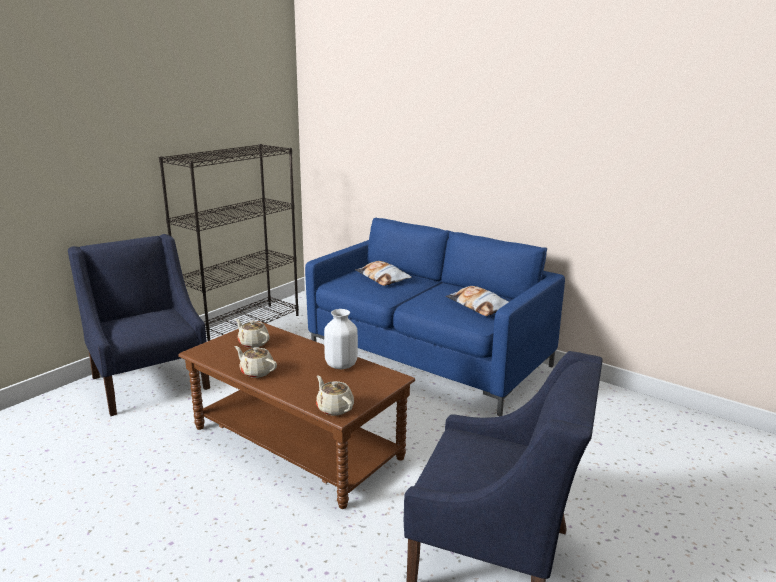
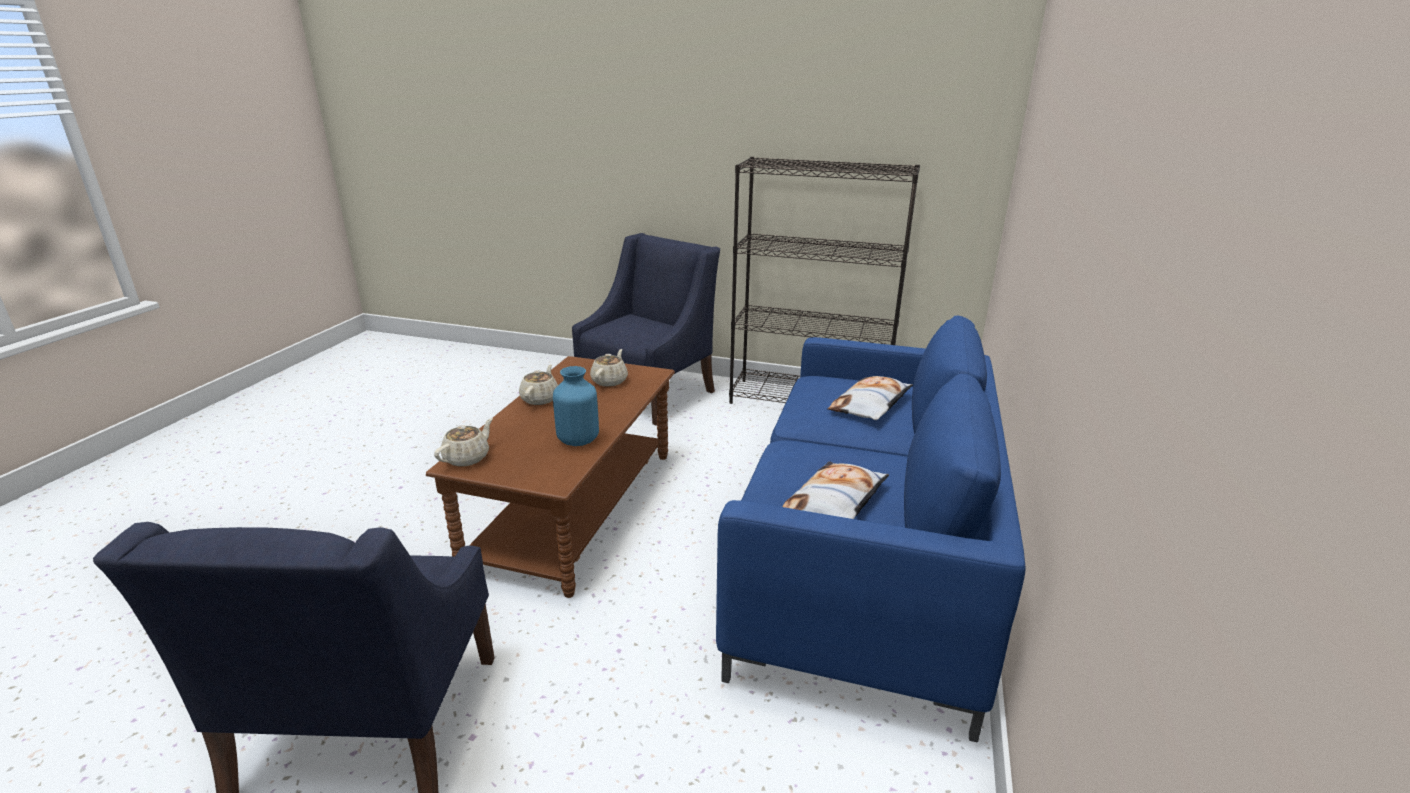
camera: 70 degrees right, 5 degrees up
(341, 365) = (577, 440): white vase -> blue vase

